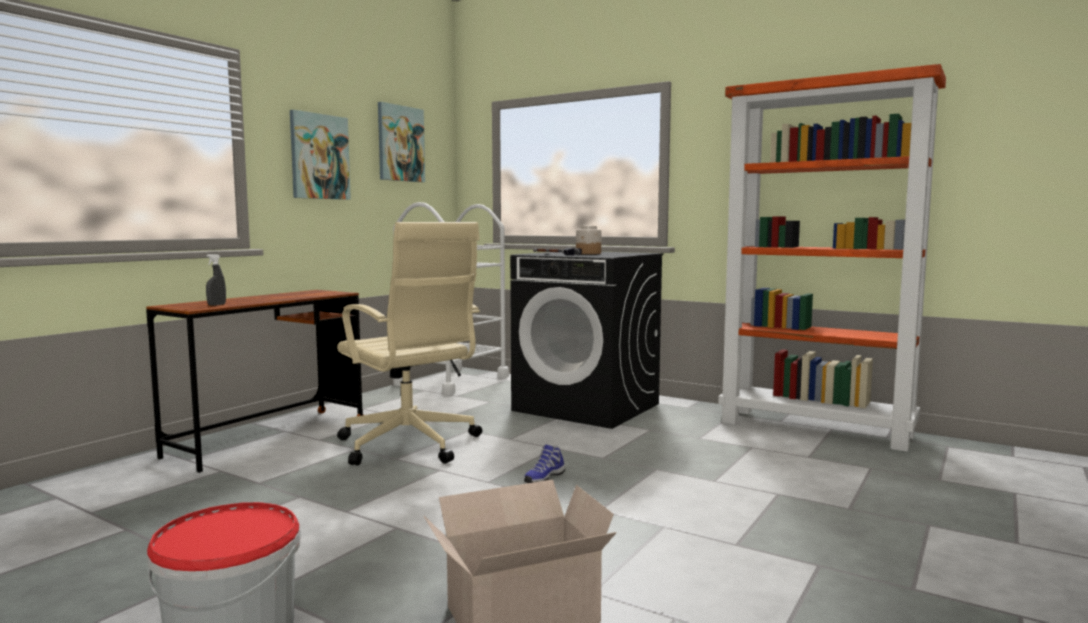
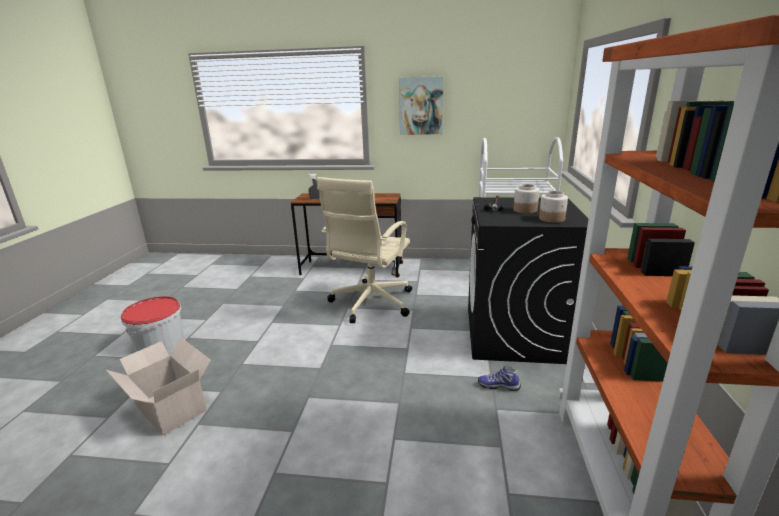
camera: 65 degrees right, 15 degrees up
(400, 143) = (498, 87): picture -> none
(543, 478) = (348, 361): shoe -> shoe (498, 385)
(626, 253) = (552, 219): none -> jar

